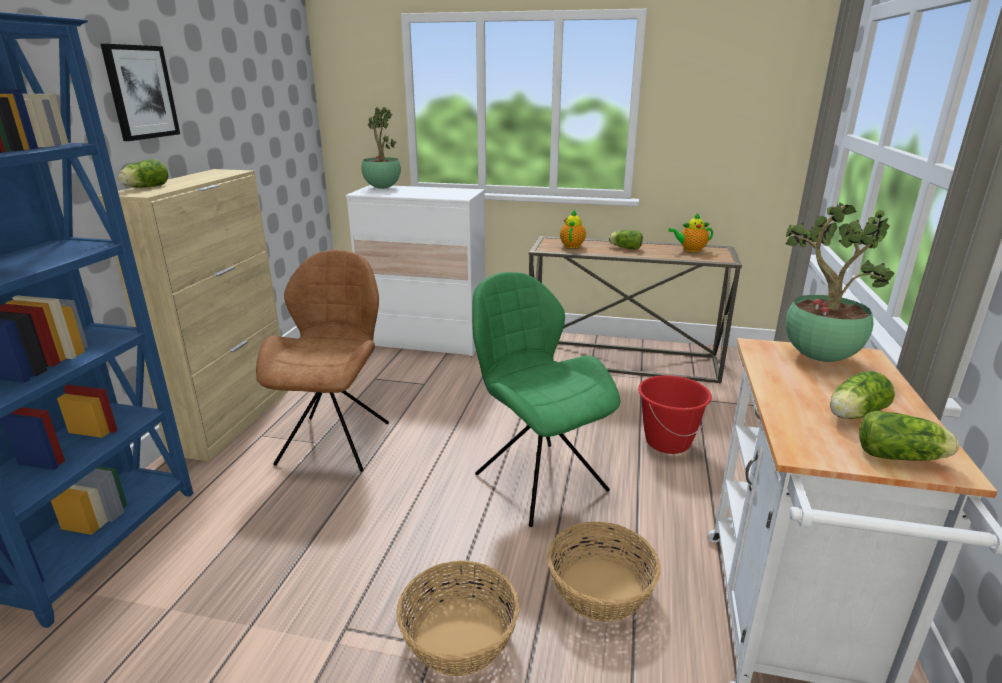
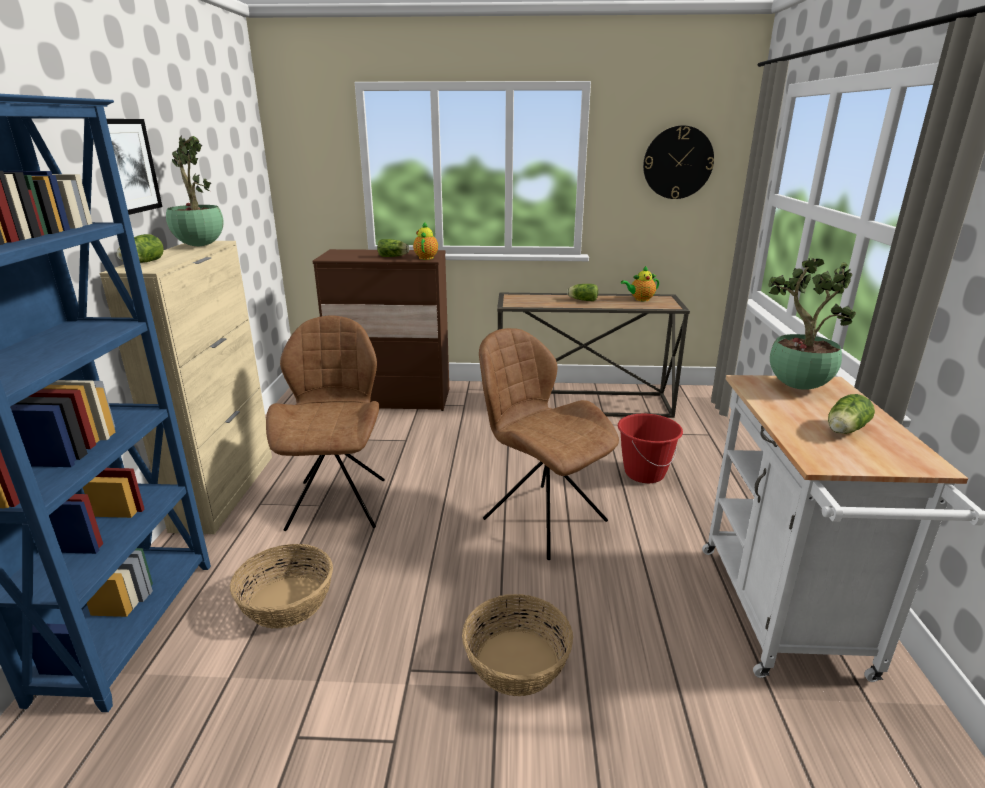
camera: 10 degrees left, 0 degrees up
(382, 188) = (344, 252): potted plant -> potted plant (199, 245)
(425, 341) = (392, 399): white dresser -> brown dresser
(538, 480) = (541, 518): green chair -> brown chair
(572, 245) = (534, 300): teapot -> teapot (426, 257)
(601, 589) = (626, 605): basket -> basket (287, 602)
(744, 99) = (678, 162): none -> wall clock
(902, 457) = (893, 459): lettuce -> lettuce (394, 256)

